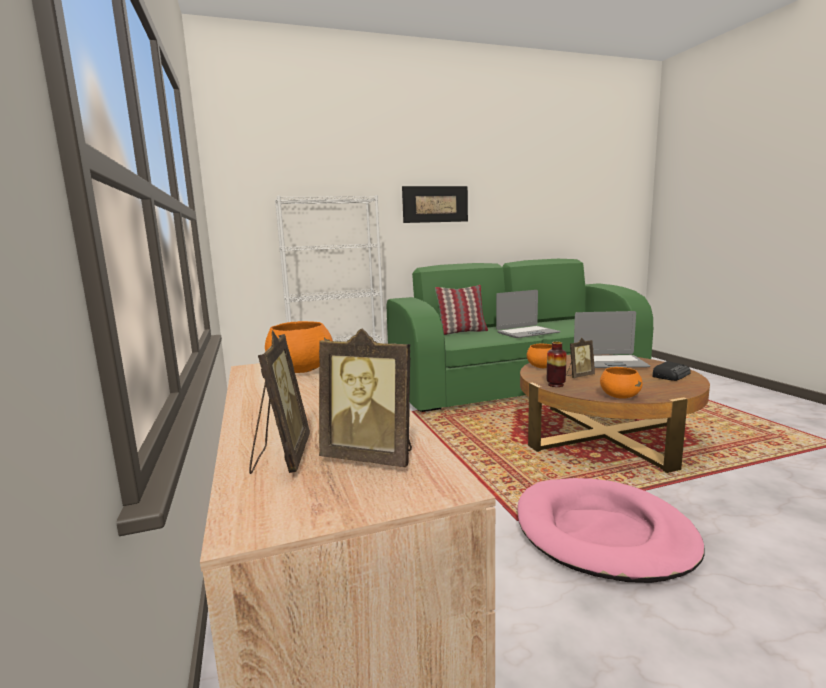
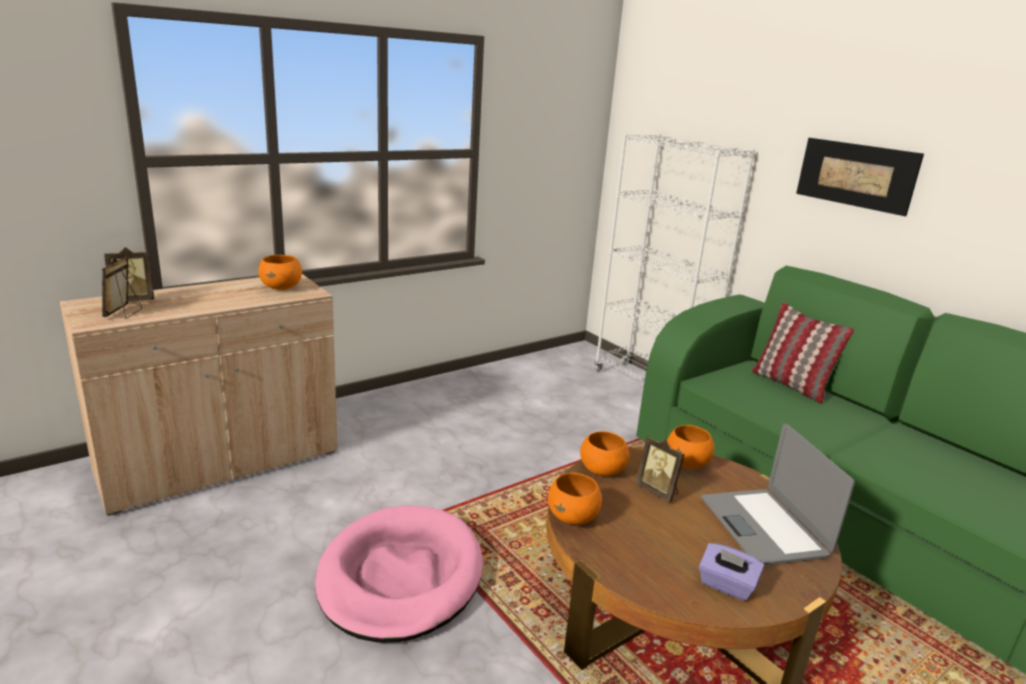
camera: 70 degrees right, 10 degrees up
(527, 333) = (841, 437): laptop -> none
(555, 385) = (601, 470): vase -> orange bowl
(671, 375) = (726, 585): radio -> purple tissue box

